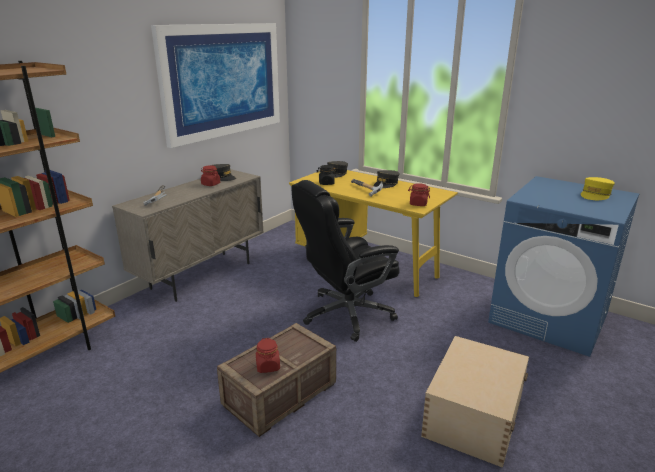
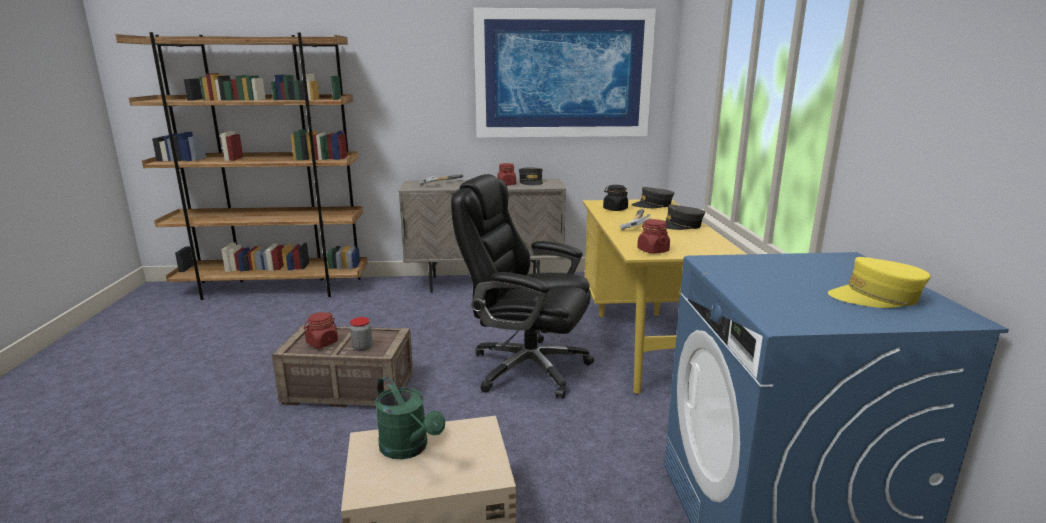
camera: 50 degrees right, 5 degrees down
(299, 351) = (362, 347): none -> jar
(465, 376) = (409, 449): none -> green watering can

